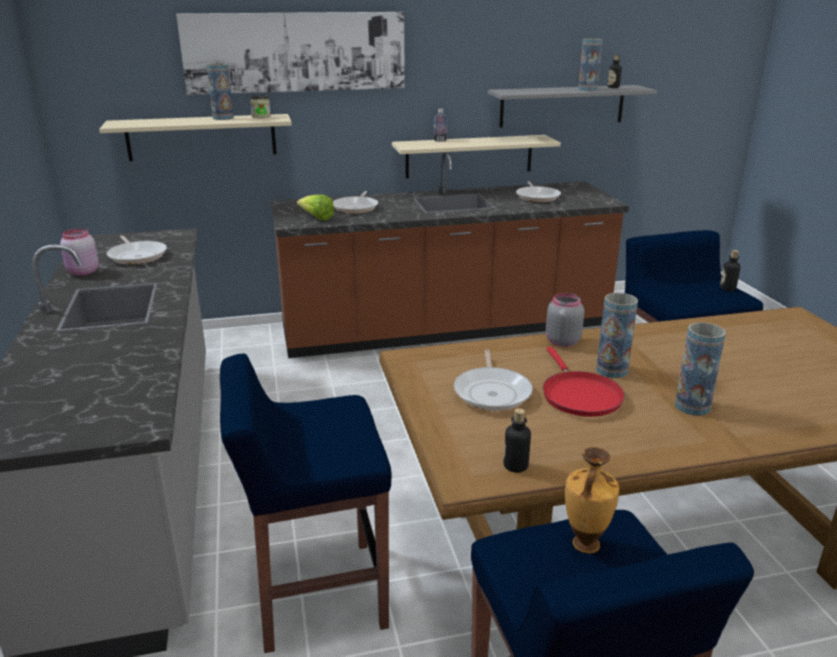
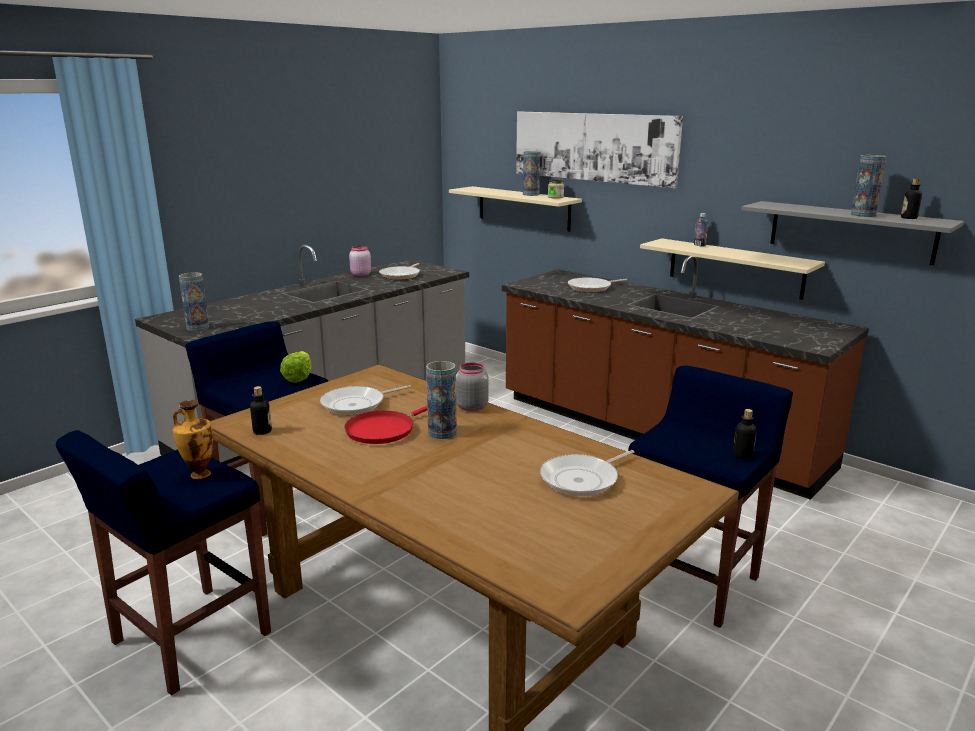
camera: 55 degrees right, 5 degrees down
(317, 218) = (545, 286): lettuce -> lettuce (298, 377)
(537, 197) = (762, 323): frying pan -> frying pan (582, 479)
(692, 406) = (413, 470): vase -> vase (197, 328)

